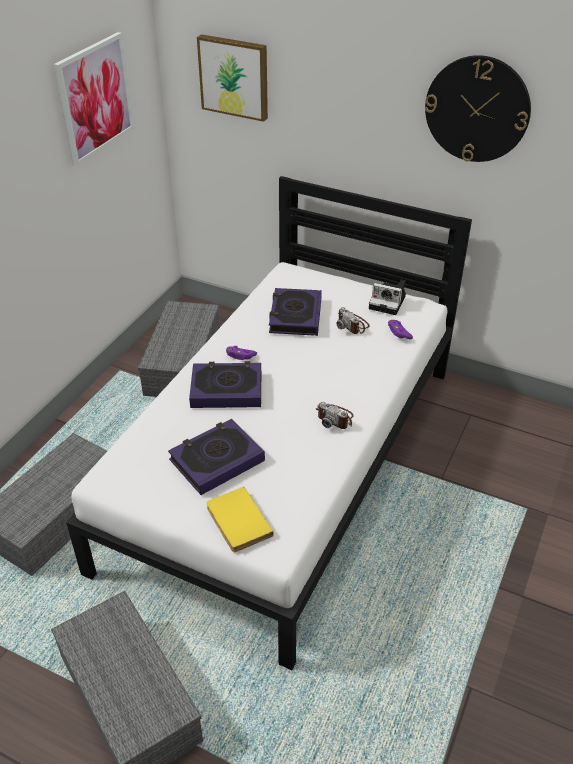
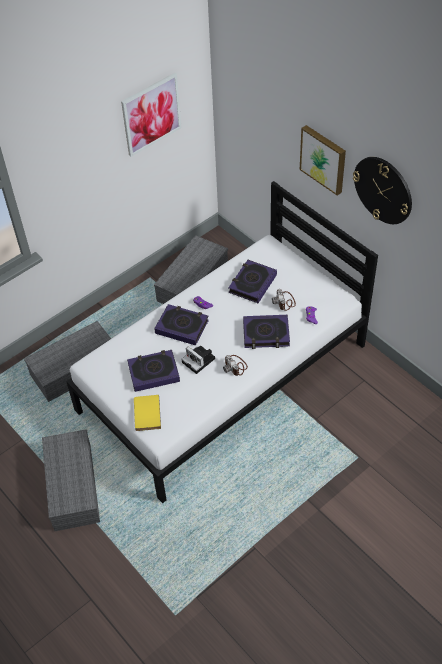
camera: 25 degrees right, 10 degrees up
(235, 77) = (252, 109): picture -> picture (324, 159)
(353, 367) = (266, 334): none -> book
(389, 302) = (319, 290): camera -> camera (199, 361)

